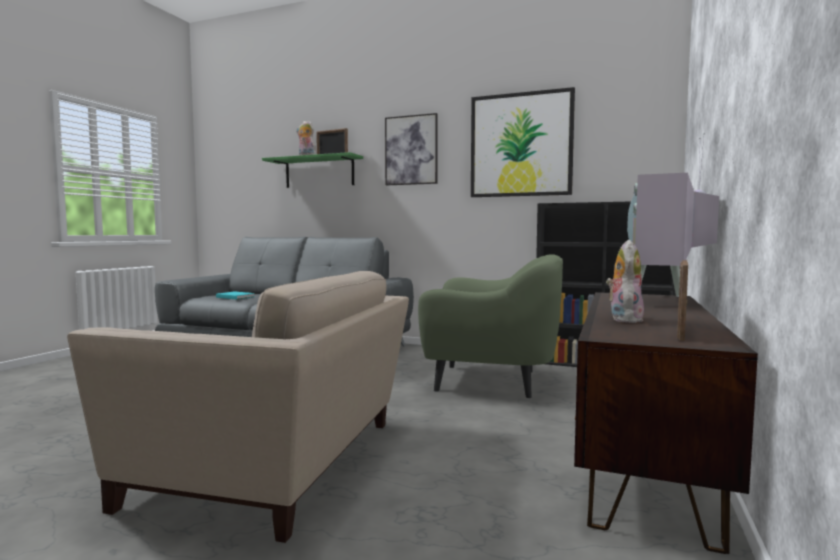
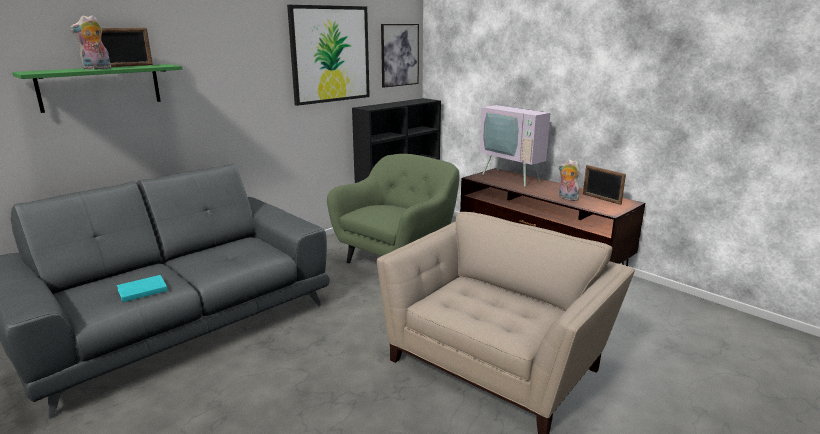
camera: 65 degrees left, 15 degrees up
(411, 150) = (229, 57): picture -> picture (399, 55)

